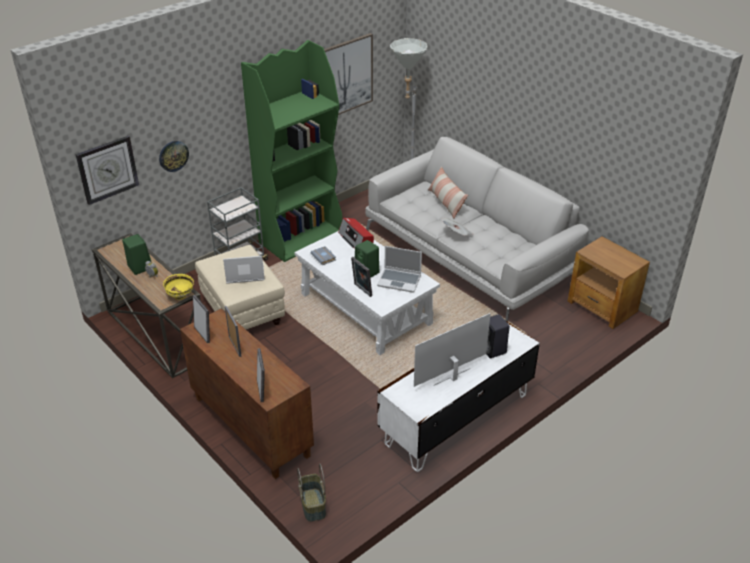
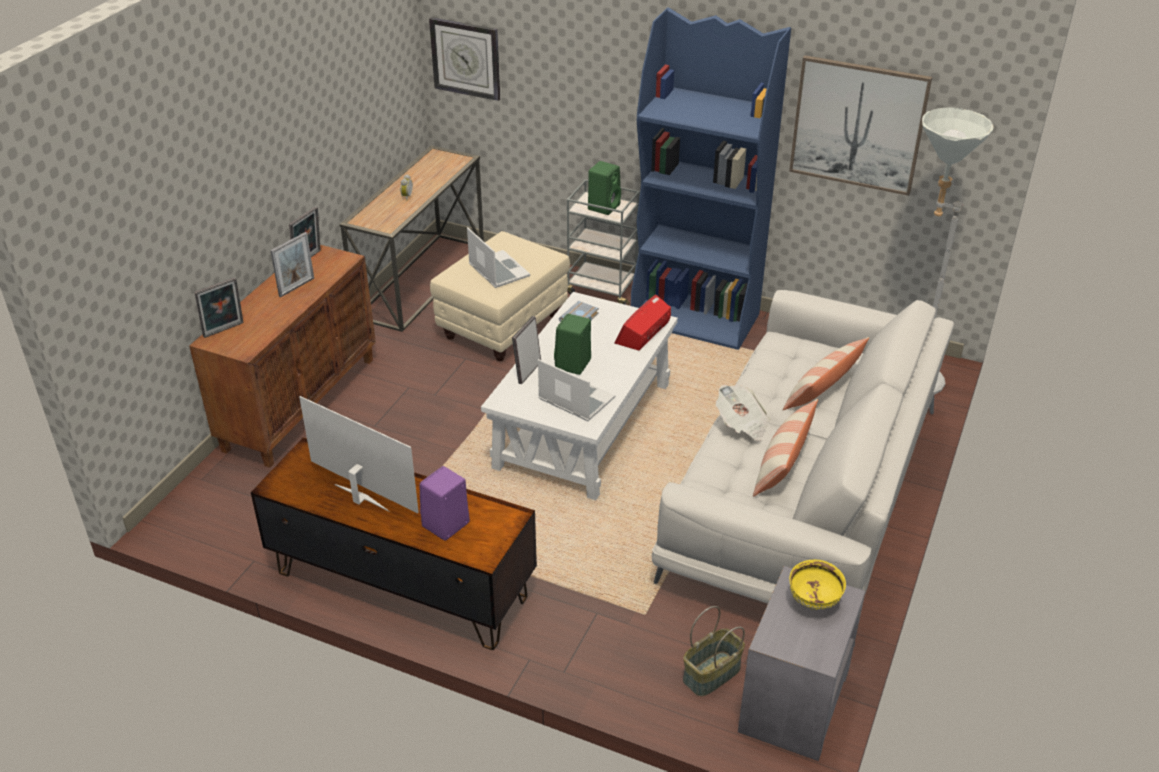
camera: 65 degrees right, 0 degrees up
(139, 267) = (418, 183): green speaker -> green speaker (604, 206)
(173, 156) = (553, 90): wall clock -> none
(180, 296) = (380, 226): yellow bowl -> yellow bowl (814, 602)
(301, 238) = (696, 318): green bookcase -> blue bookcase
(313, 505) = (189, 497): basket -> basket (712, 675)
(400, 281) = (575, 399): laptop -> laptop turned 135 degrees clockwise
(456, 418) = (402, 583): white tv stand -> brown tv stand
(493, 350) = (445, 525): black speaker -> purple speaker
(494, 233) = (782, 464): none -> pillow
(602, 306) = (792, 702): brown side table -> grey side table

